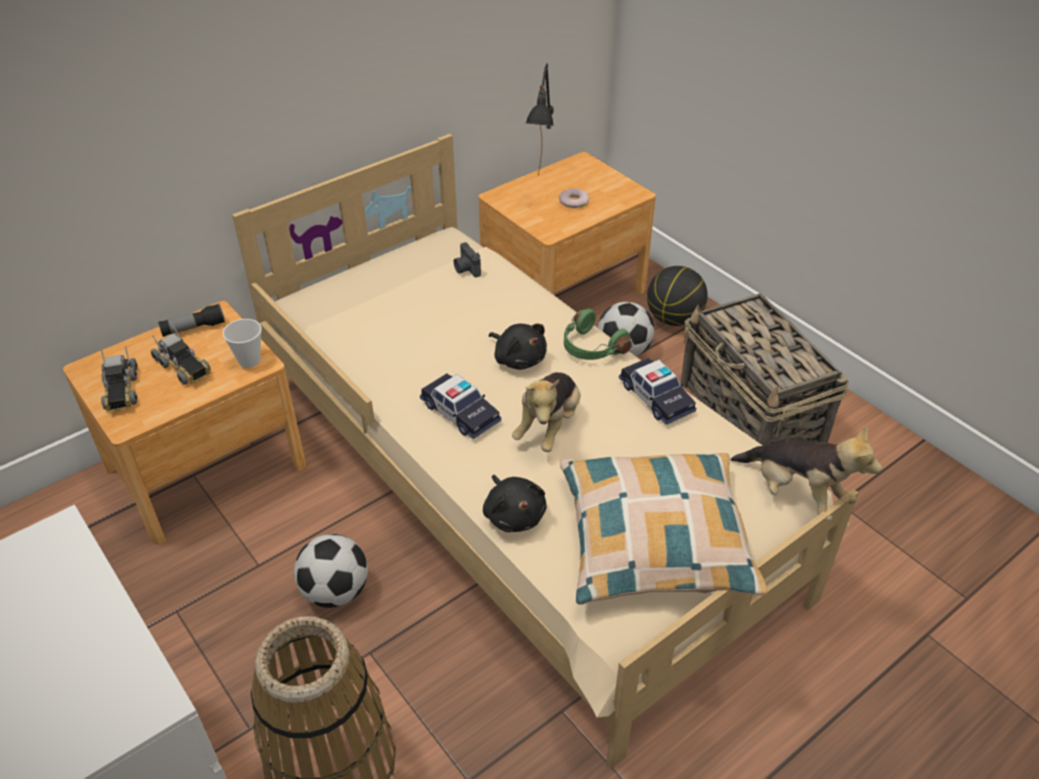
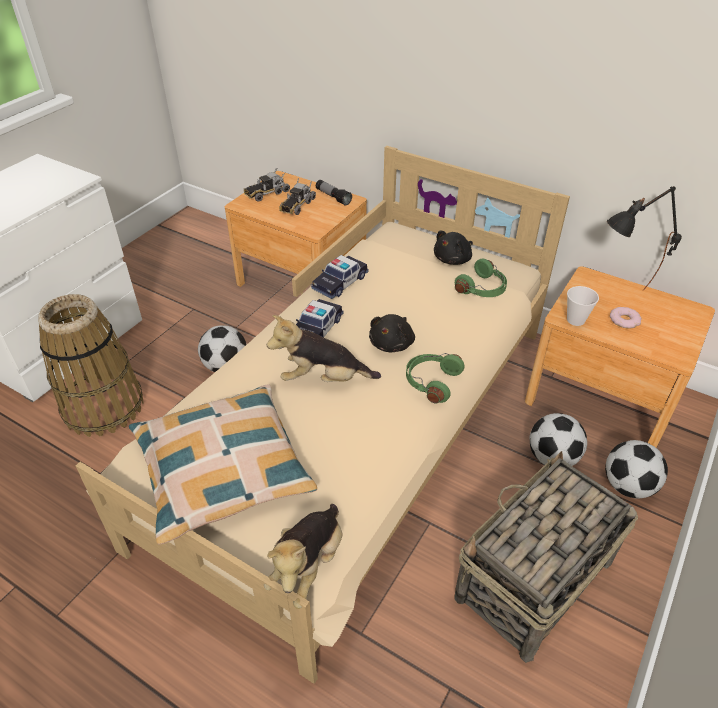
camera: 70 degrees right, 0 degrees up
(249, 360) = (315, 225): cup -> cup (575, 320)
(466, 269) = (482, 289): camera -> green headphones
(514, 514) = (225, 383): black plush toy -> black plush toy (453, 259)
(656, 397) = (390, 437): toy car -> toy car (340, 282)
(673, 319) = (627, 486): basketball -> football

